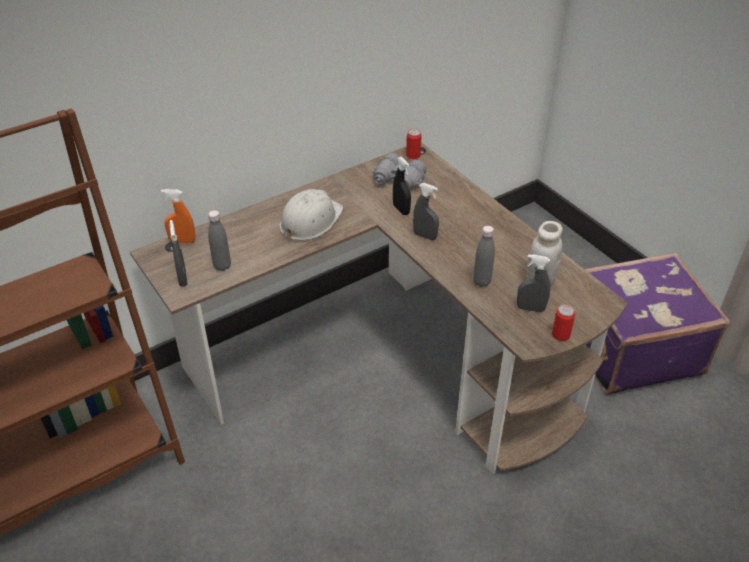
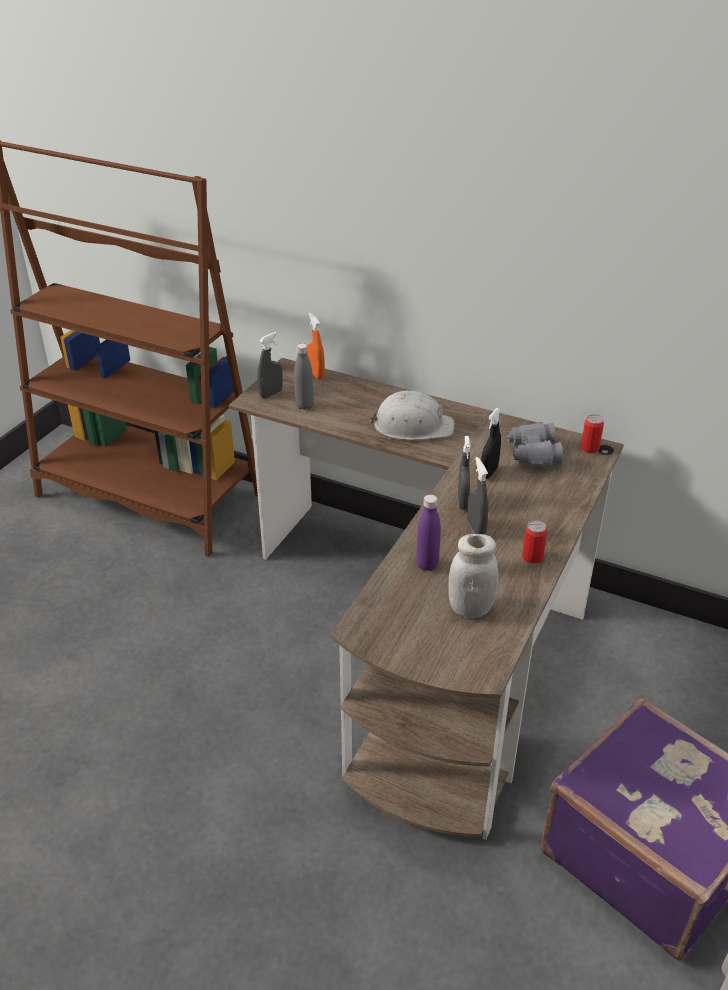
camera: 60 degrees right, 5 degrees down
(481, 282) = (427, 565): grey bottle -> purple bottle
(530, 308) = (416, 614): grey spray bottle -> grey spray bottle (476, 528)
(560, 335) = (393, 651): can -> can (532, 557)

